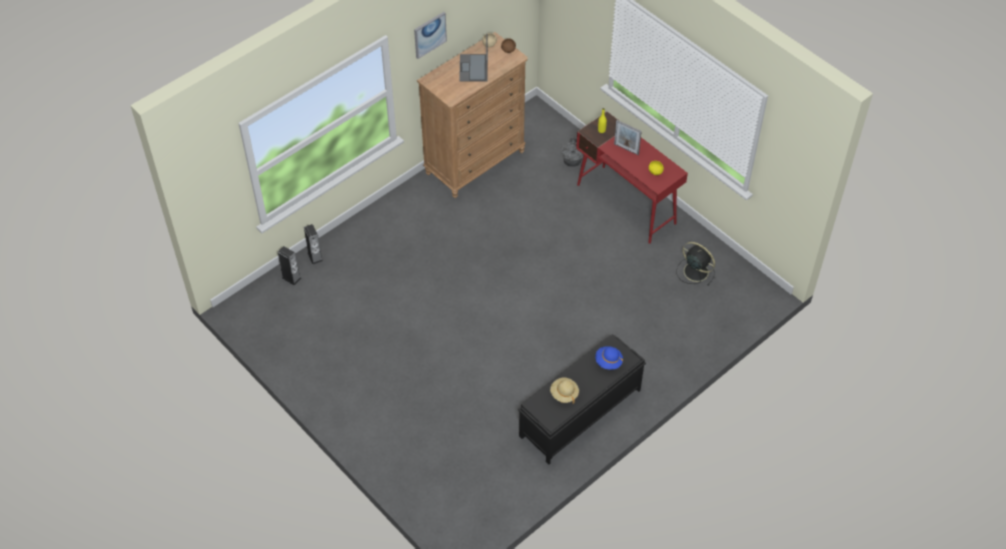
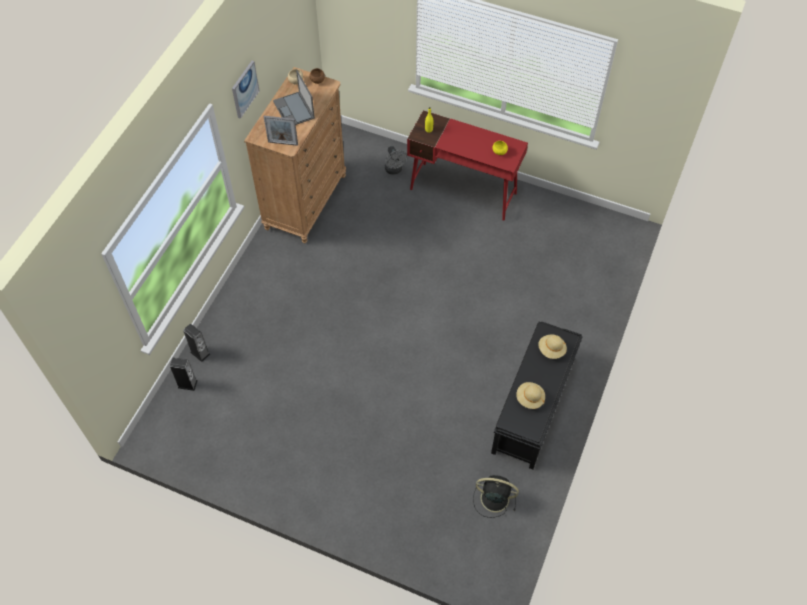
camera: 25 degrees left, 5 degrees up
(608, 362) = (551, 350): blue hat -> beige hat
(626, 149) = (461, 139): picture frame -> picture frame (283, 143)
(695, 271) = (557, 231): black fan -> black fan (493, 498)

